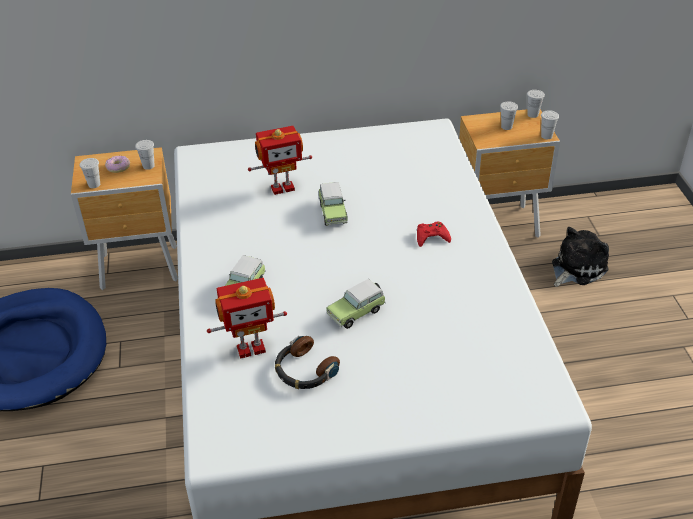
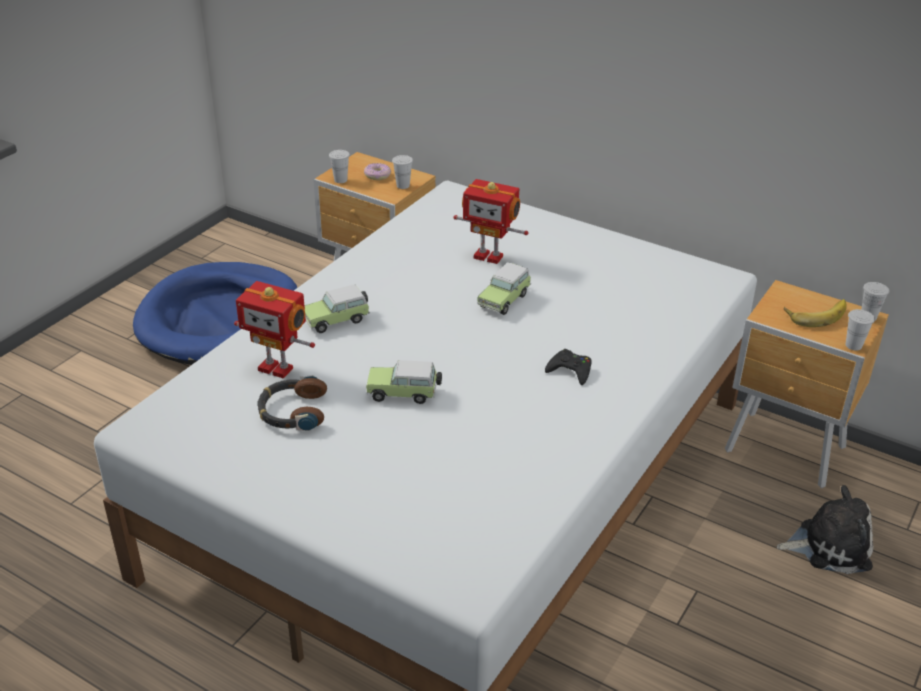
camera: 40 degrees right, 5 degrees down
(431, 237) = (570, 371): red game controller -> black game controller
(506, 127) = (815, 314): white cup -> banana

